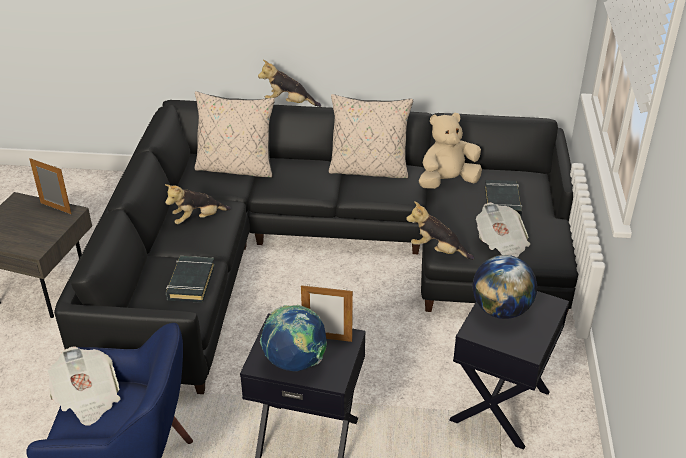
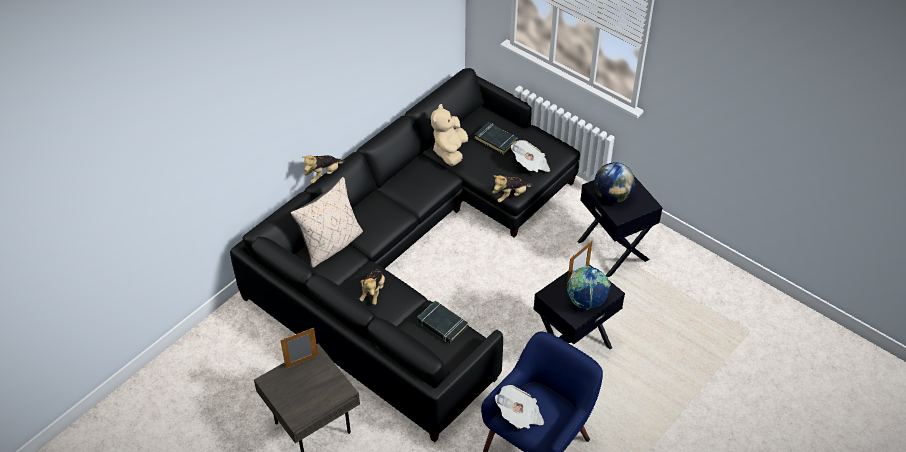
camera: 55 degrees left, 10 degrees up
(369, 170) = (401, 180): beige pillow -> none

